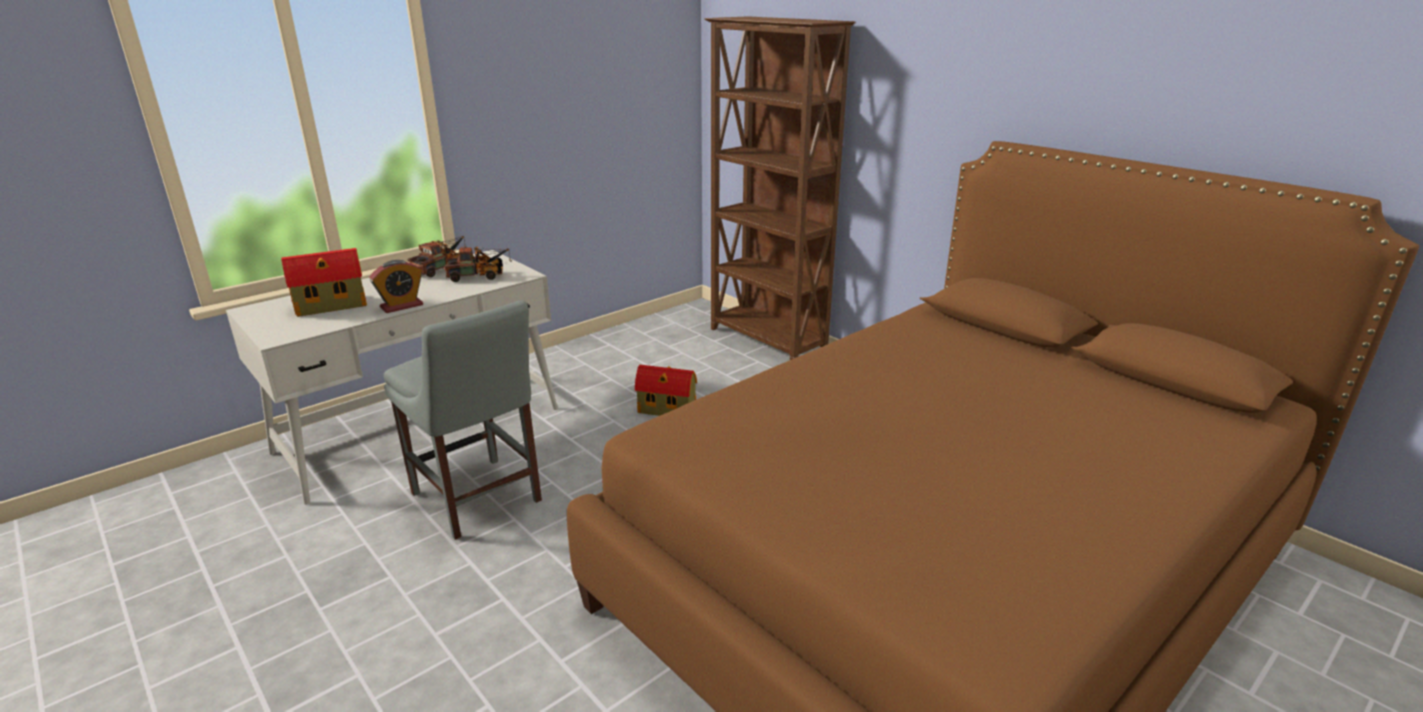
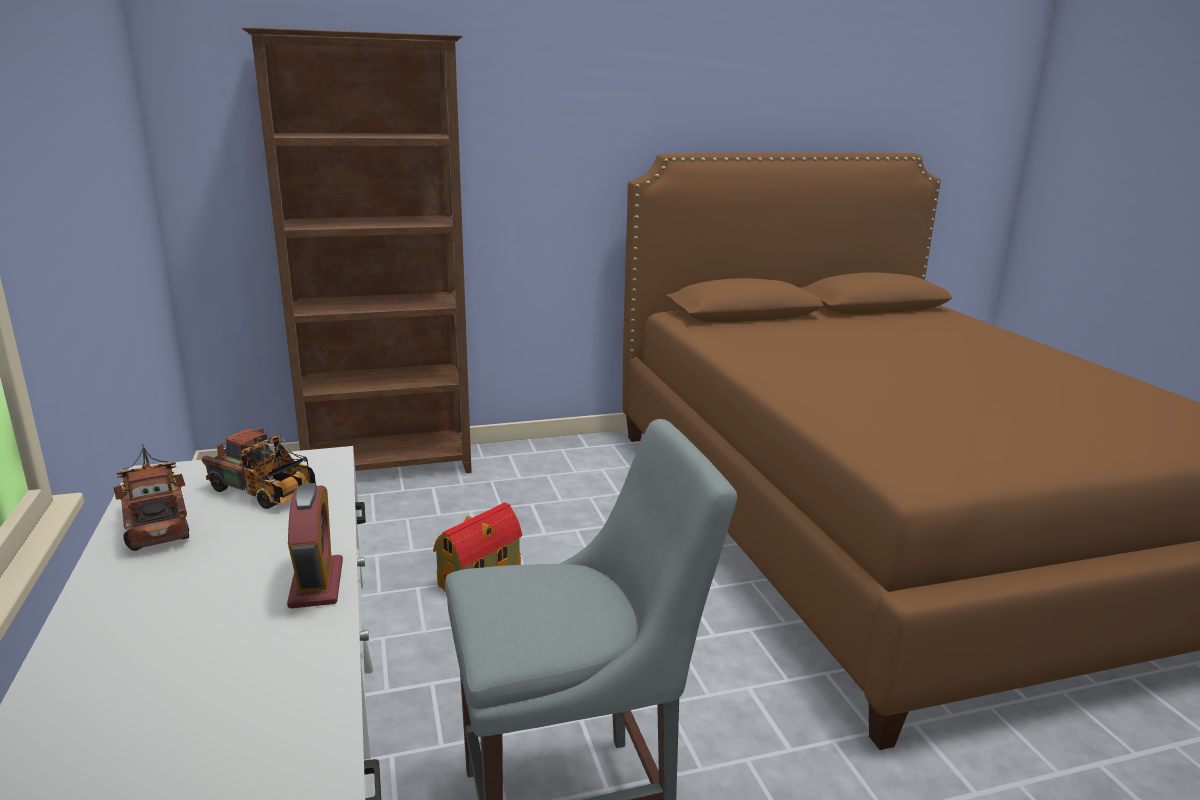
camera: 65 degrees left, 5 degrees down
(333, 306) = (185, 673): toy house -> none
(480, 276) = (267, 493): toy truck -> toy truck turned 105 degrees clockwise

